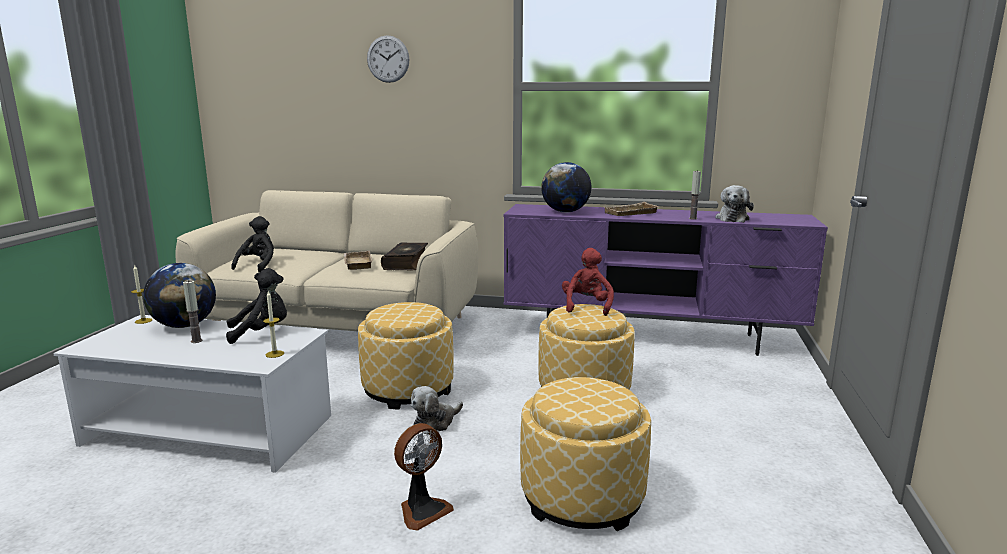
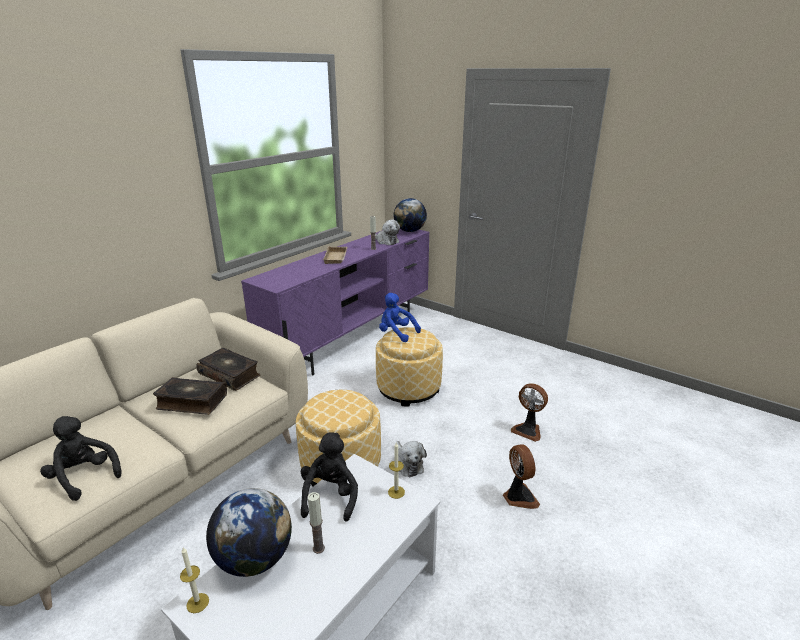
camera: 65 degrees left, 10 degrees up
(356, 263) = (191, 402): beige tray -> book
(388, 59) = (50, 159): wall clock -> none
(565, 212) = (302, 273): globe -> globe (410, 231)
(582, 497) = (528, 430): ottoman -> fan
(587, 306) = (396, 333): red plush toy -> blue plush toy

